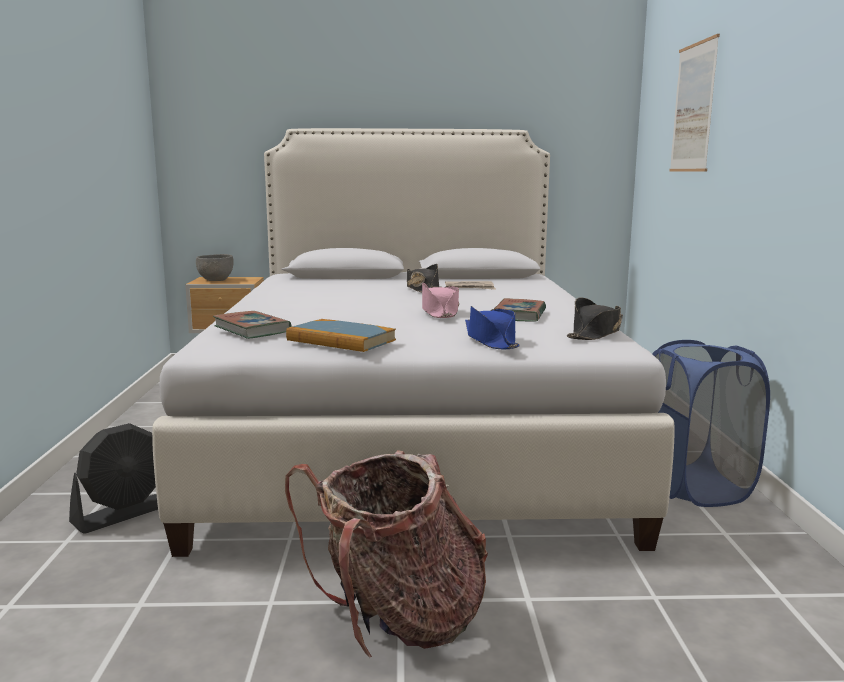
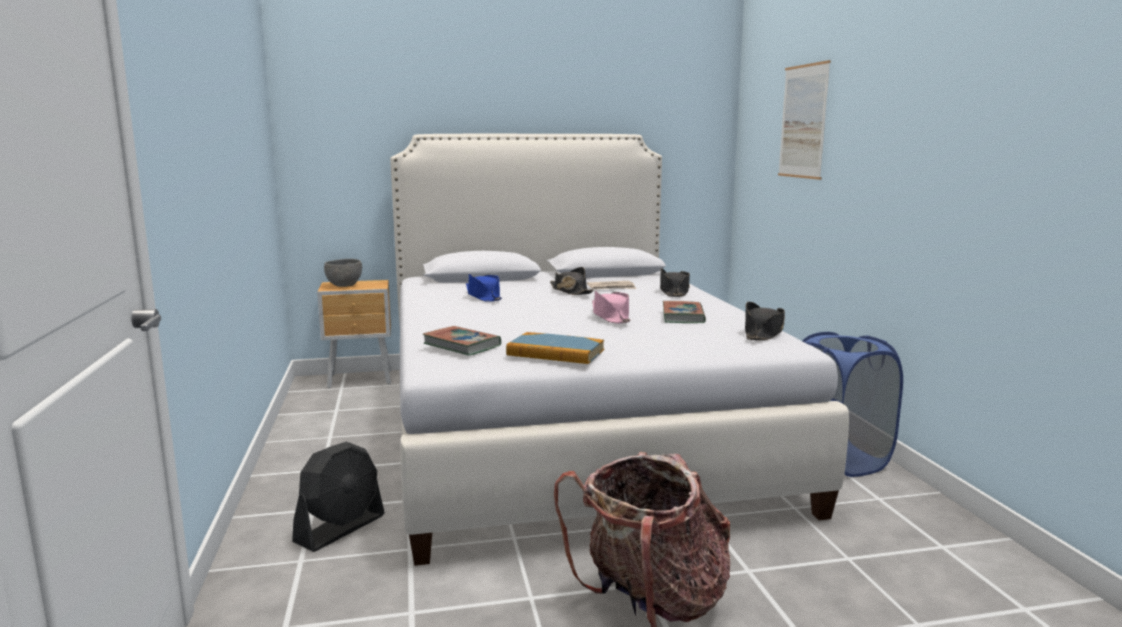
camera: 10 degrees left, 0 degrees up
(491, 340) = (684, 345): blue hat -> blue hat (484, 296)
(533, 293) = (674, 292): none -> black hat

